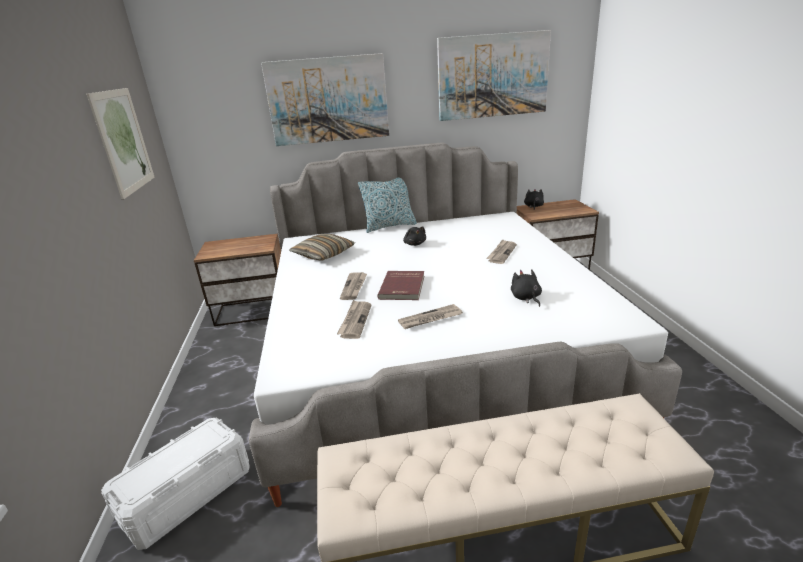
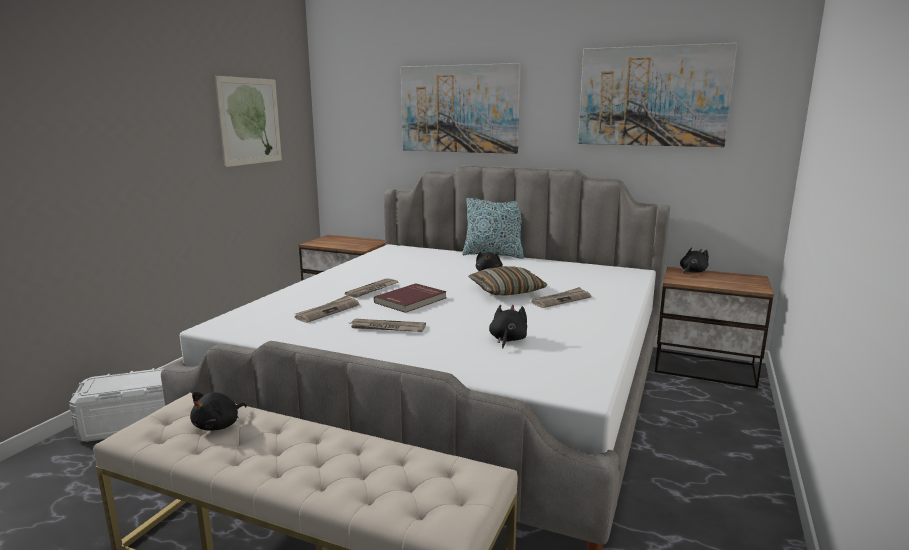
camera: 30 degrees right, 10 degrees down
(323, 254) = (395, 262): pillow -> pillow (506, 291)
(404, 464) = (219, 425): none -> black plush toy

